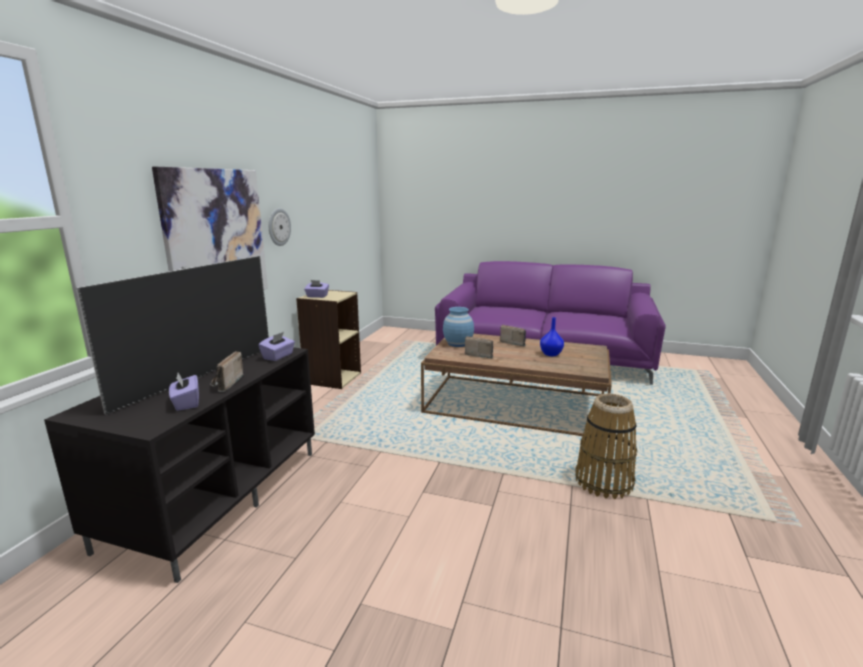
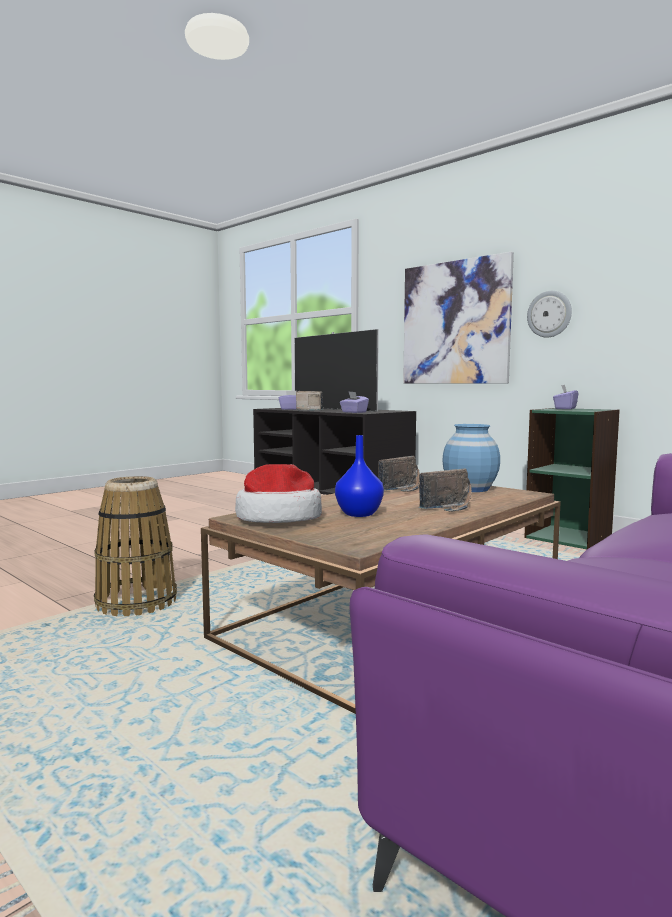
camera: 115 degrees right, 10 degrees down
(332, 378) = (568, 537): beige bookcase -> green bookcase
(583, 365) = (279, 518): none -> hat

